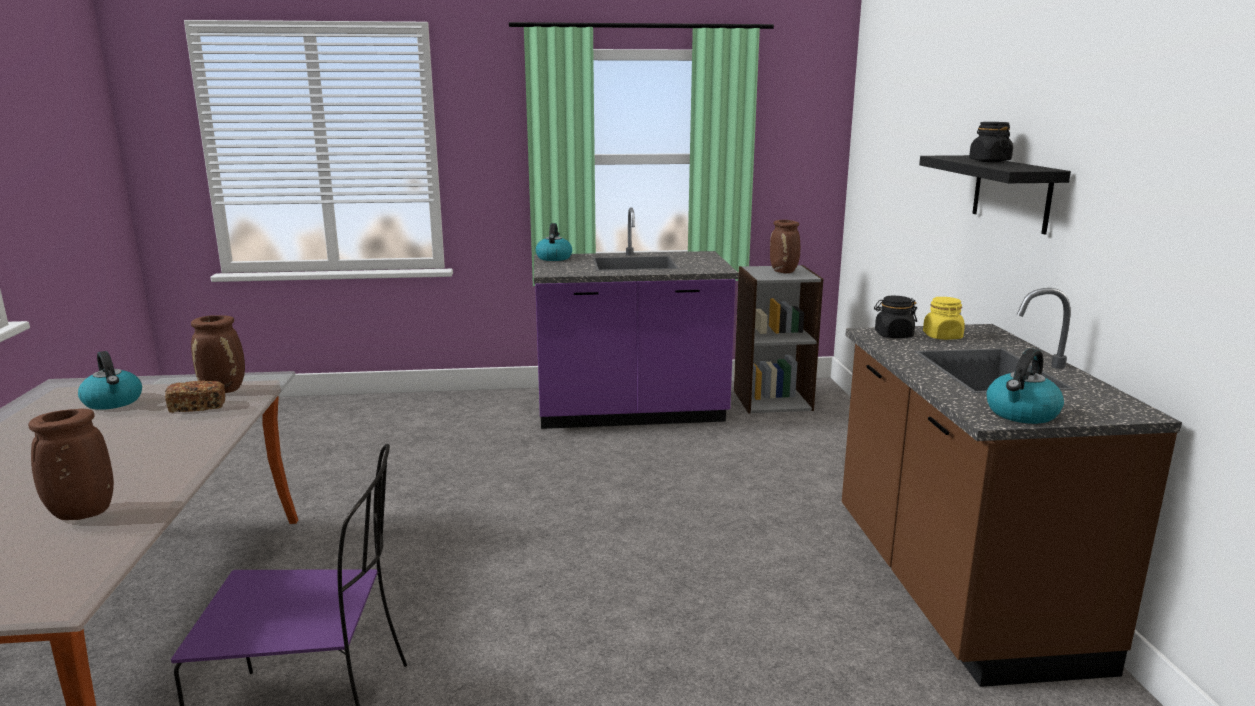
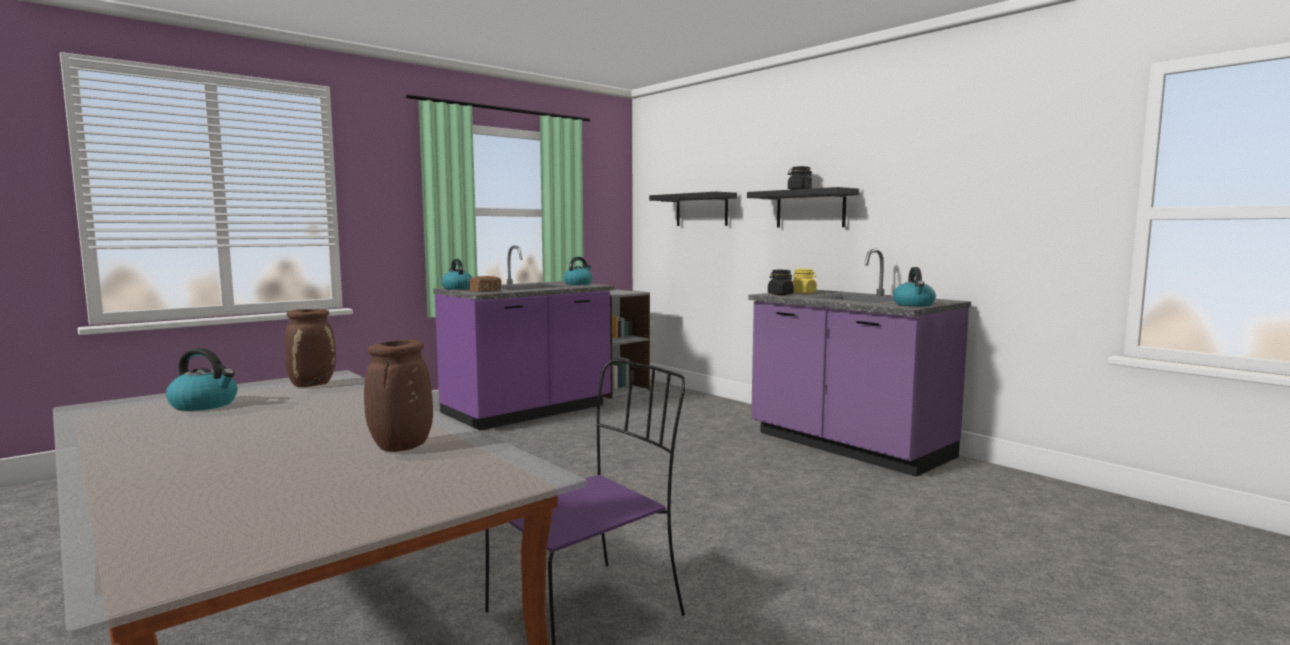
camera: 35 degrees left, 10 degrees down
(198, 407) = (316, 394): bread -> bread (485, 291)
(707, 262) = (578, 284): none -> kettle
(784, 272) = (618, 291): brown vase -> none
(905, 166) = (701, 210): none -> black shelf
(956, 589) = (848, 446): brown counter -> purple counter

